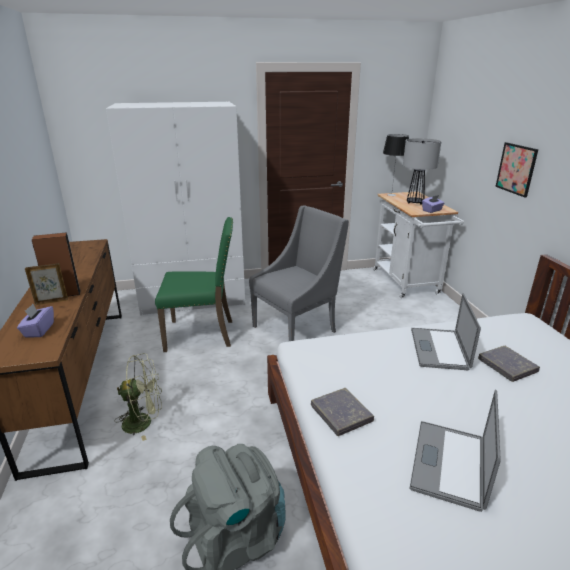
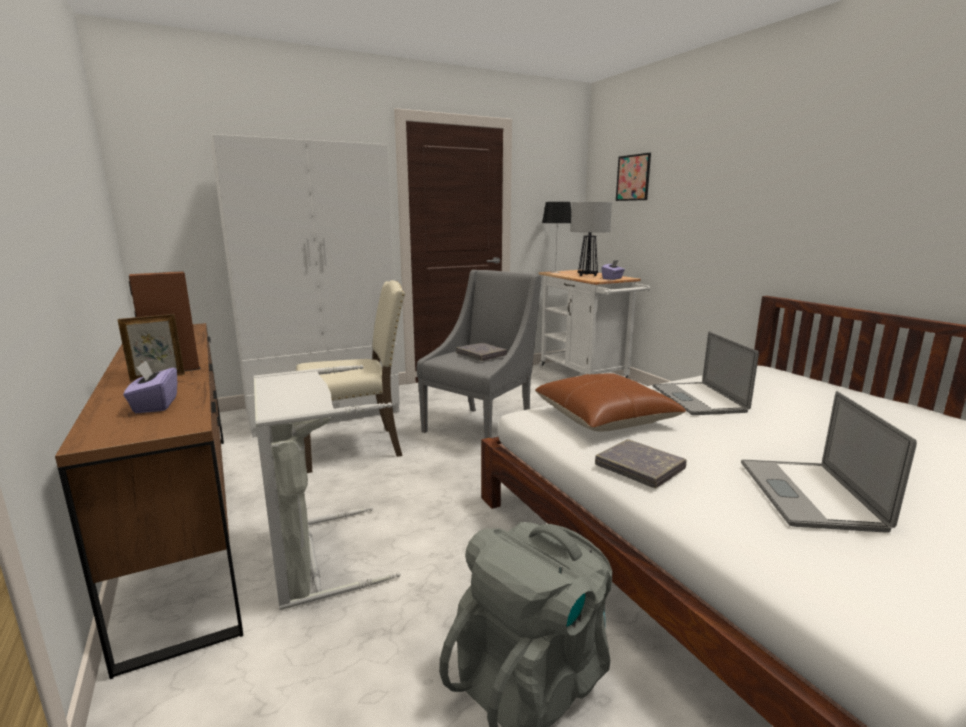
camera: 15 degrees left, 10 degrees down
(144, 422) = (314, 558): green fan -> grey laundry basket
(202, 334) = (355, 447): green chair -> beige chair
(349, 359) = (604, 418): none -> brown pillow
(507, 366) = (782, 405): grey book -> grey book (481, 355)
(516, 169) = (711, 214): picture -> picture (633, 177)

